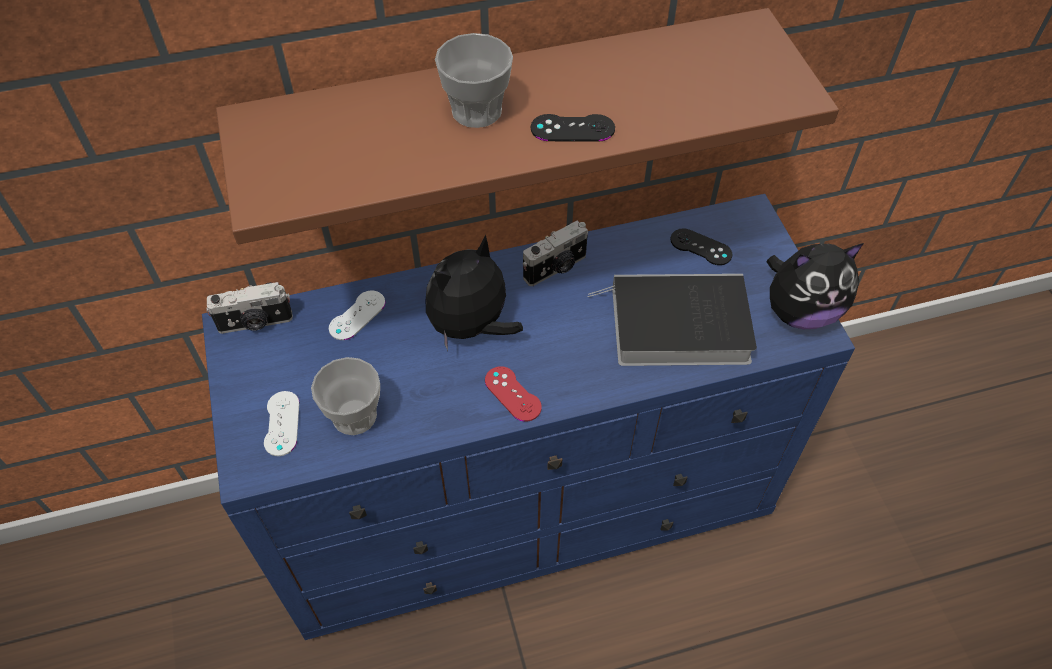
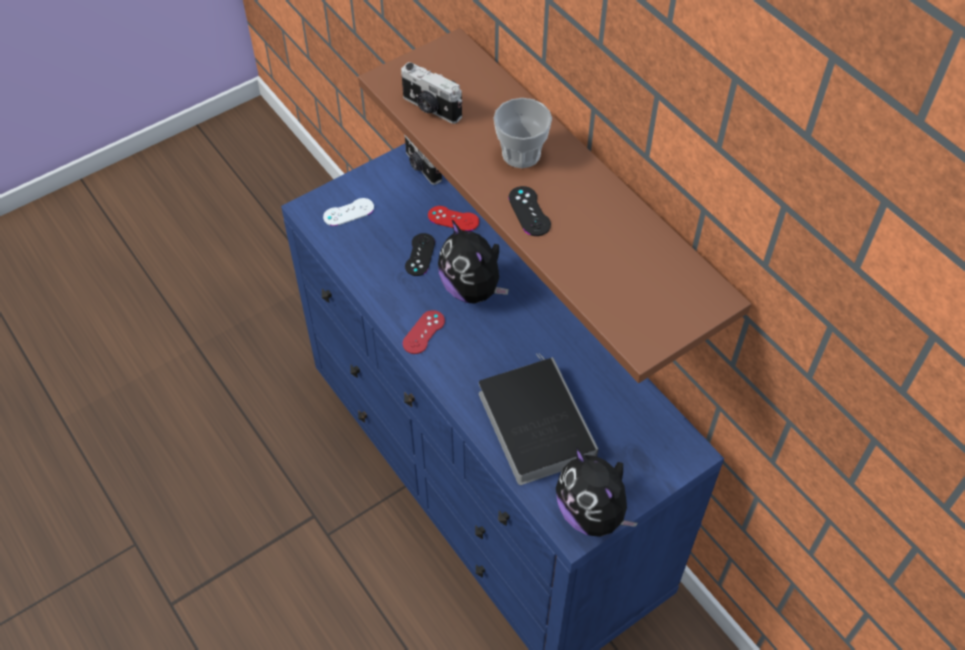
camera: 70 degrees right, 0 degrees up
(354, 416) = (369, 248): cup -> none
(357, 315) = (453, 219): white game controller -> red game controller
(471, 327) = (473, 289): plush toy -> plush toy turned 150 degrees counterclockwise
(556, 268) = (555, 325): camera -> camera (431, 108)
(701, 247) = (629, 421): black game controller -> black game controller (420, 255)

